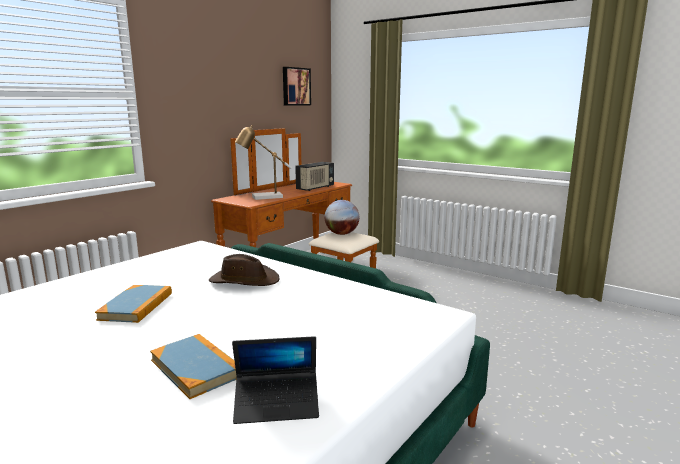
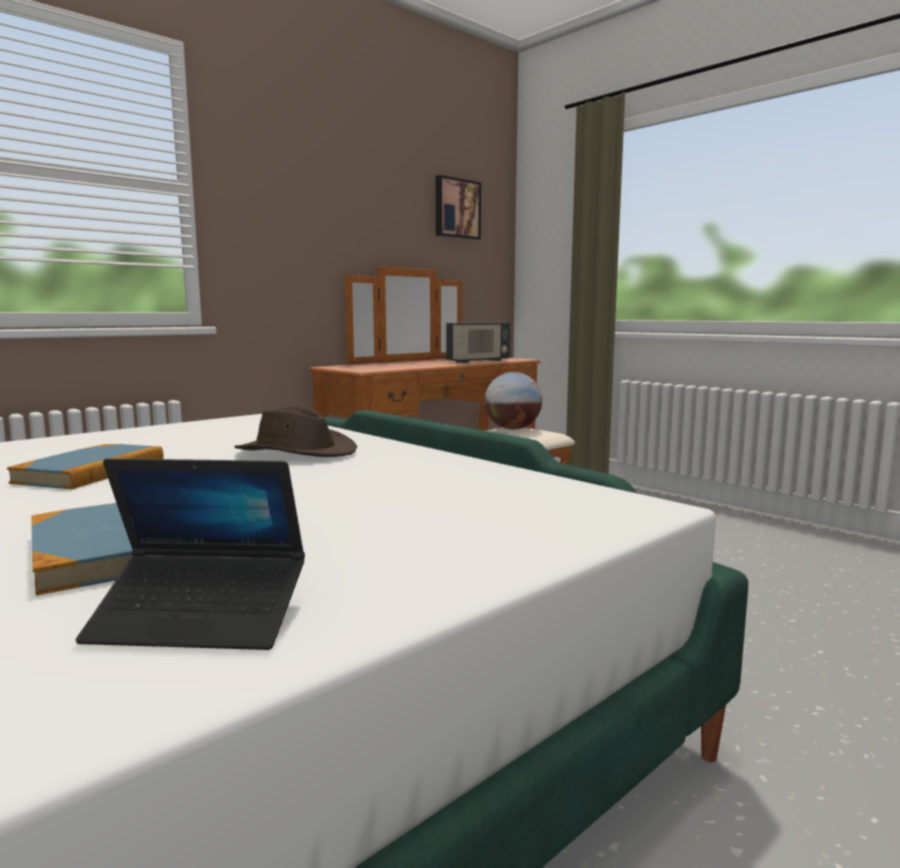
camera: 10 degrees right, 5 degrees down
(263, 197) = (389, 366): table lamp -> none

